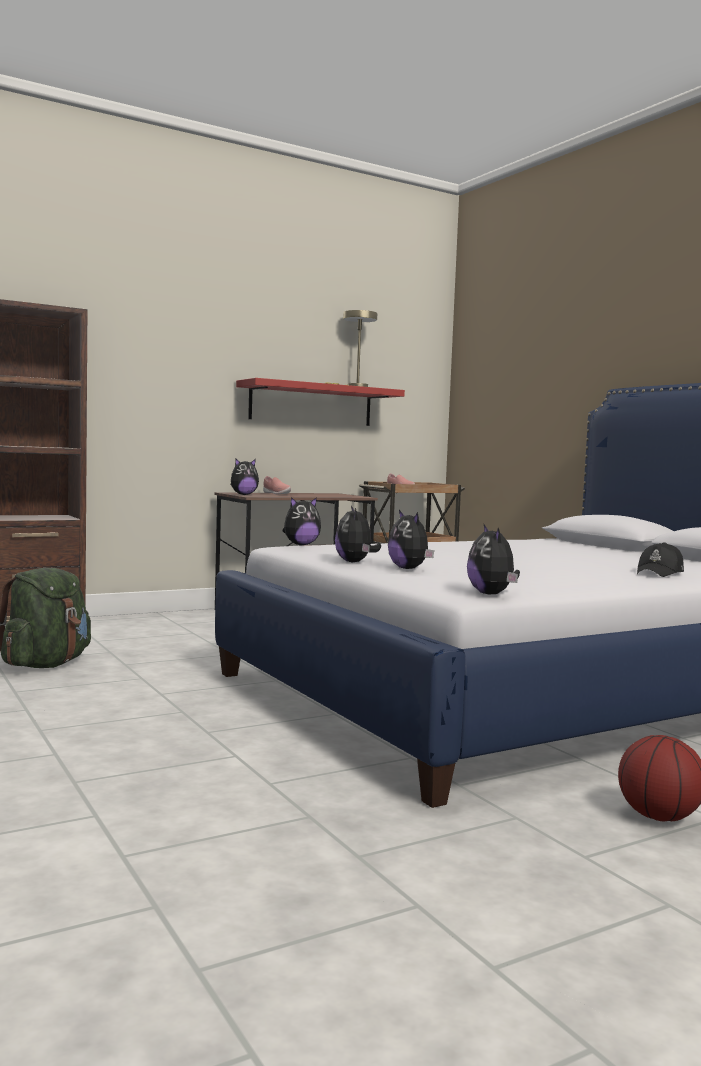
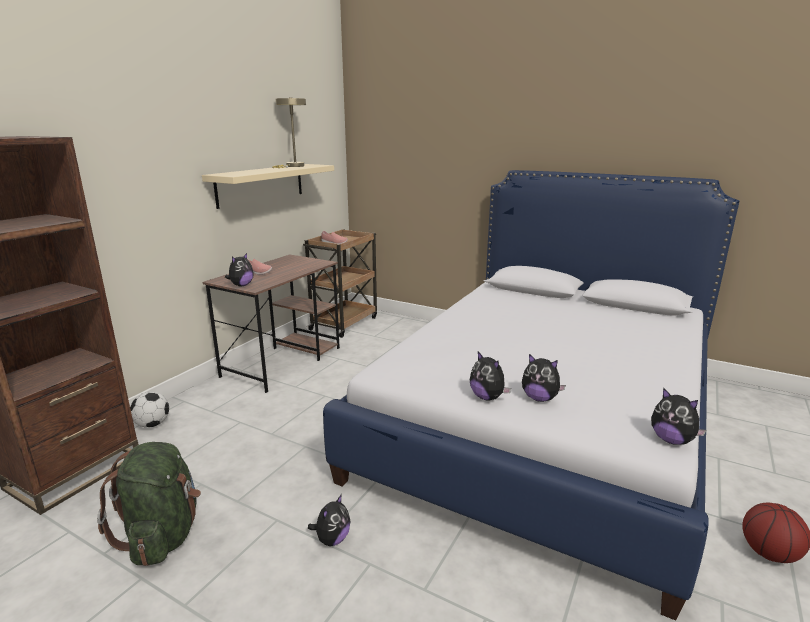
camera: 30 degrees left, 15 degrees up
(118, 621) = (152, 424): none -> football
(301, 545) = (385, 363): plush toy -> plush toy (332, 539)
(311, 404) = (261, 184): red shelf -> beige shelf
(660, 573) = (650, 343): black cap -> none

